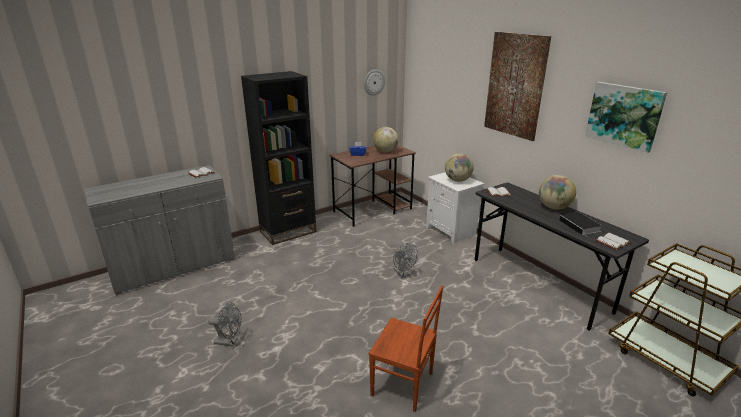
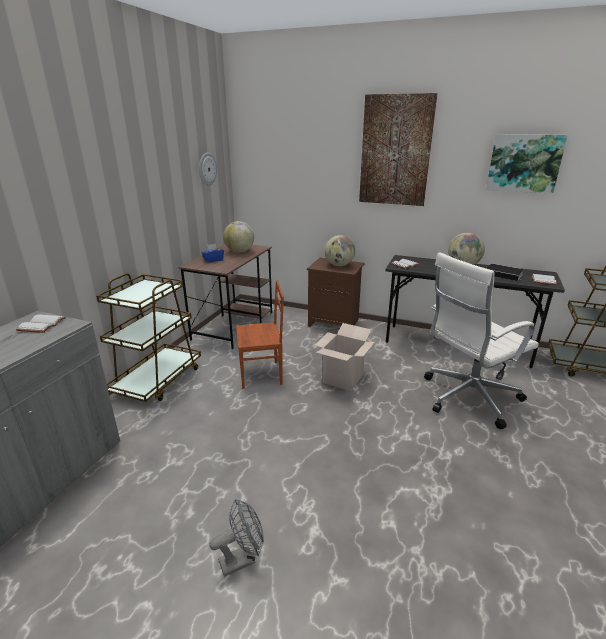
camera: 35 degrees left, 0 degrees up
(288, 231) = (158, 380): black bookcase -> brown cart
(403, 274) = (342, 378): grey fan -> cardboard box
(403, 385) = (482, 492): brown chair -> brown chair (261, 375)
(452, 231) = (335, 322): white nightstand -> brown nightstand
(485, 326) = (467, 397): none -> white office chair

